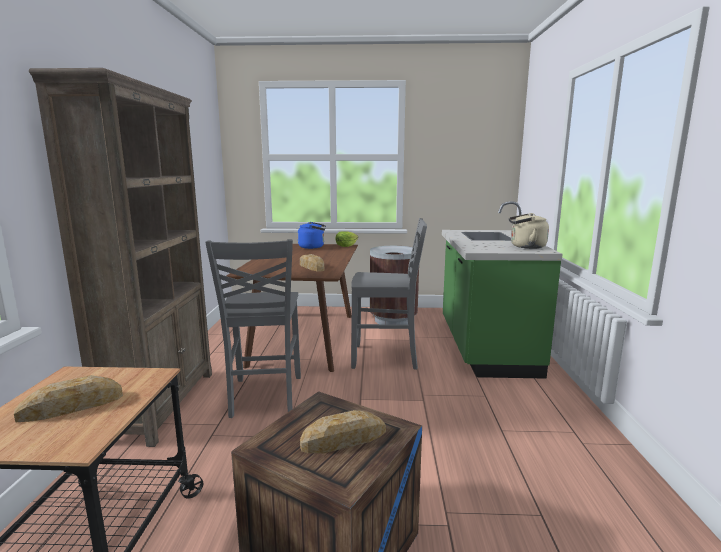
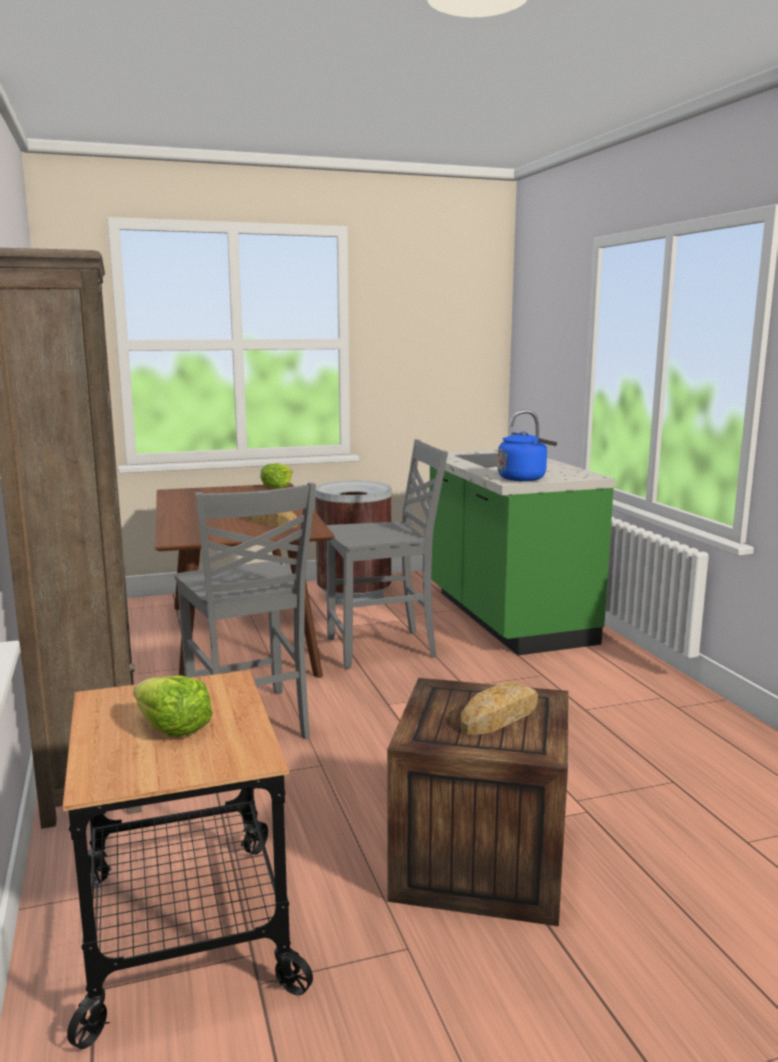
camera: 20 degrees left, 0 degrees up
(72, 406) = (172, 728): bread -> lettuce
(313, 247) = (227, 492): blue kettle -> blue kettle (524, 478)
(525, 247) = (563, 472): beige kettle -> none

